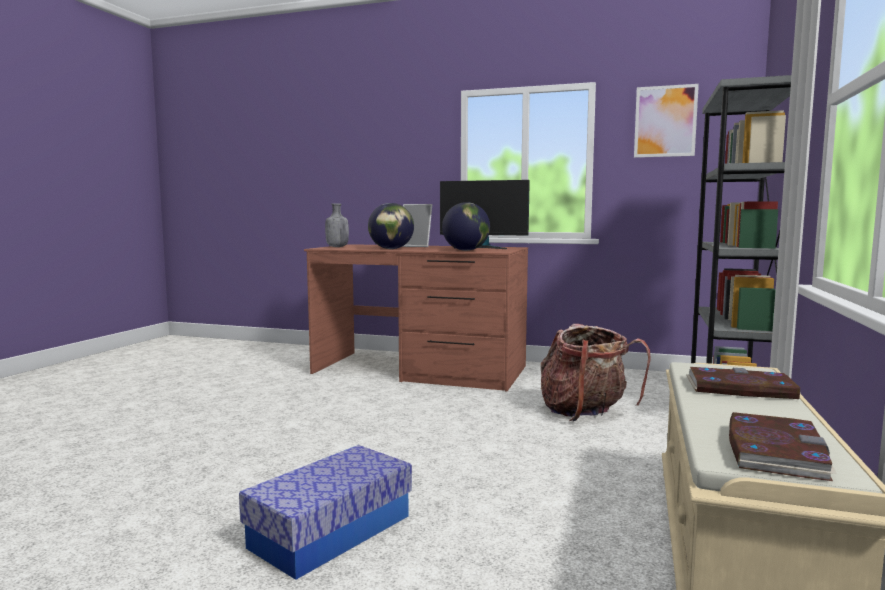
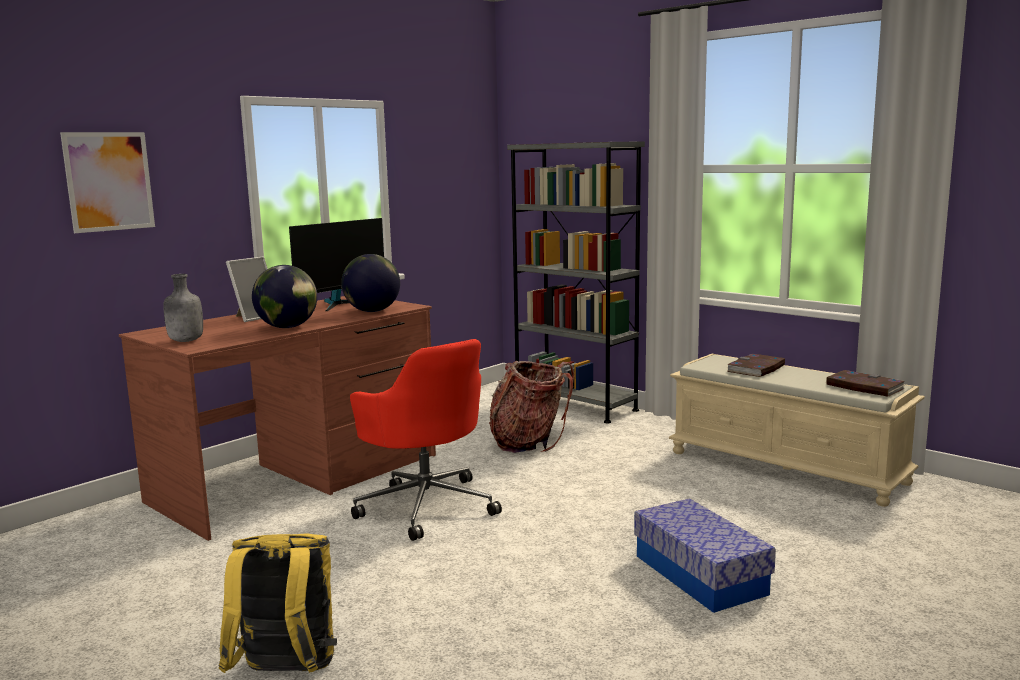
camera: 65 degrees left, 5 degrees up
(147, 422) = (286, 674): none -> yellow backpack
(404, 407) = (426, 506): none -> red office chair
(665, 121) = (439, 147): picture -> picture (109, 181)

